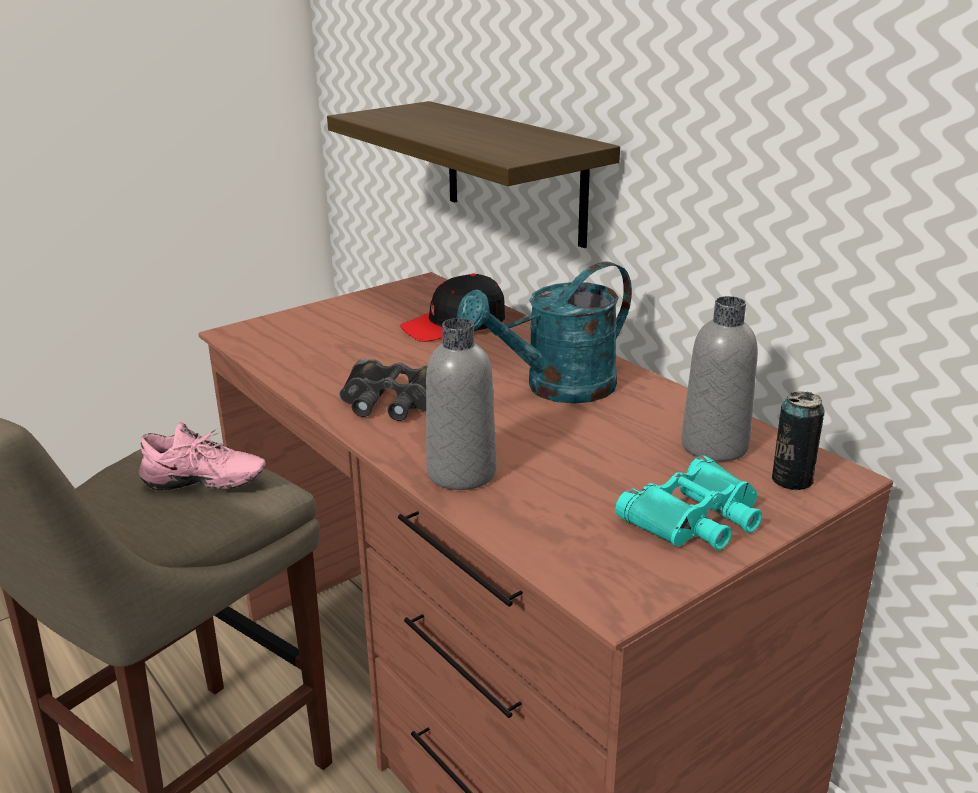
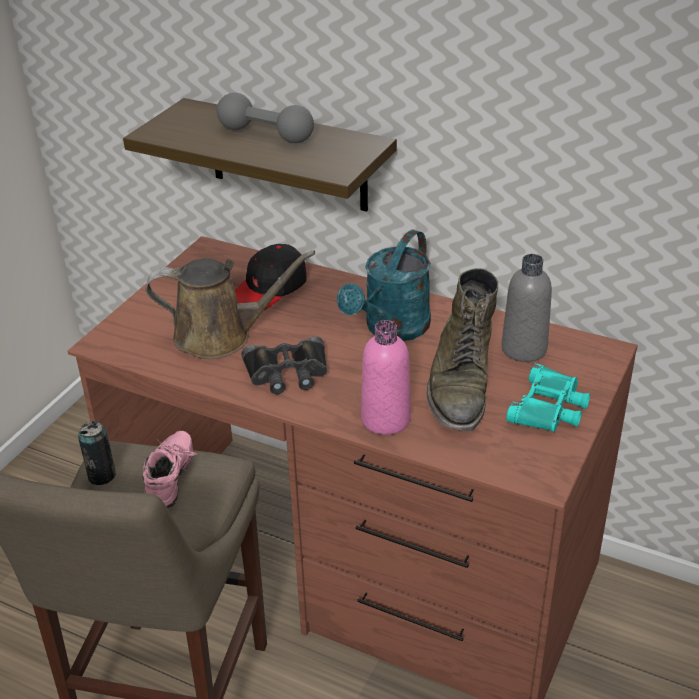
camera: 25 degrees left, 10 degrees up
(203, 486) = (173, 480): pink shoe -> pink shoe turned 60 degrees counterclockwise
(358, 353) = (220, 336): none -> brown watering can
(461, 473) = (385, 419): grey bottle -> pink bottle
(473, 127) = (265, 134): none -> grey dumbbell
(593, 461) = (460, 384): none -> green boot
(792, 479) = (584, 362): can -> can (101, 475)

